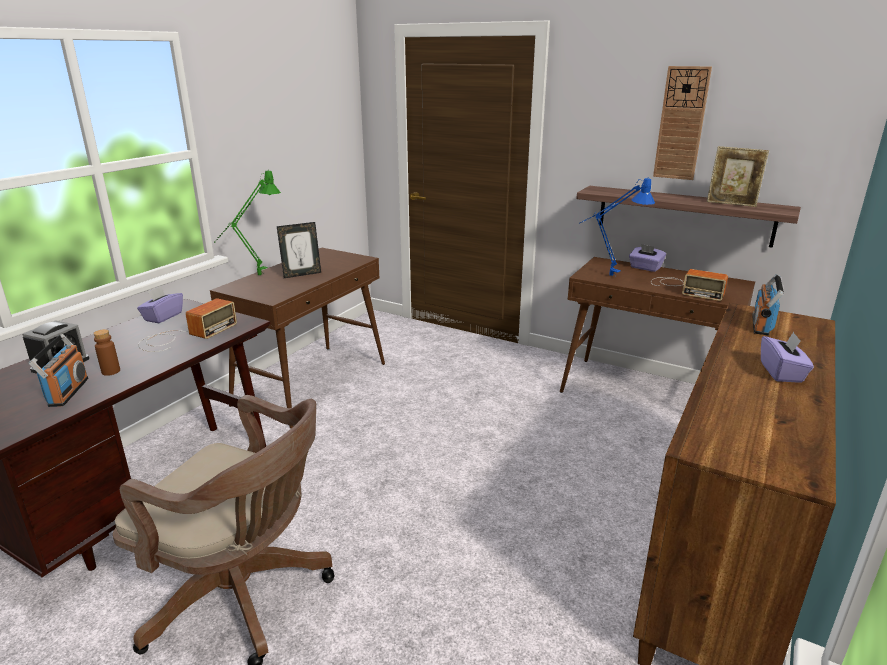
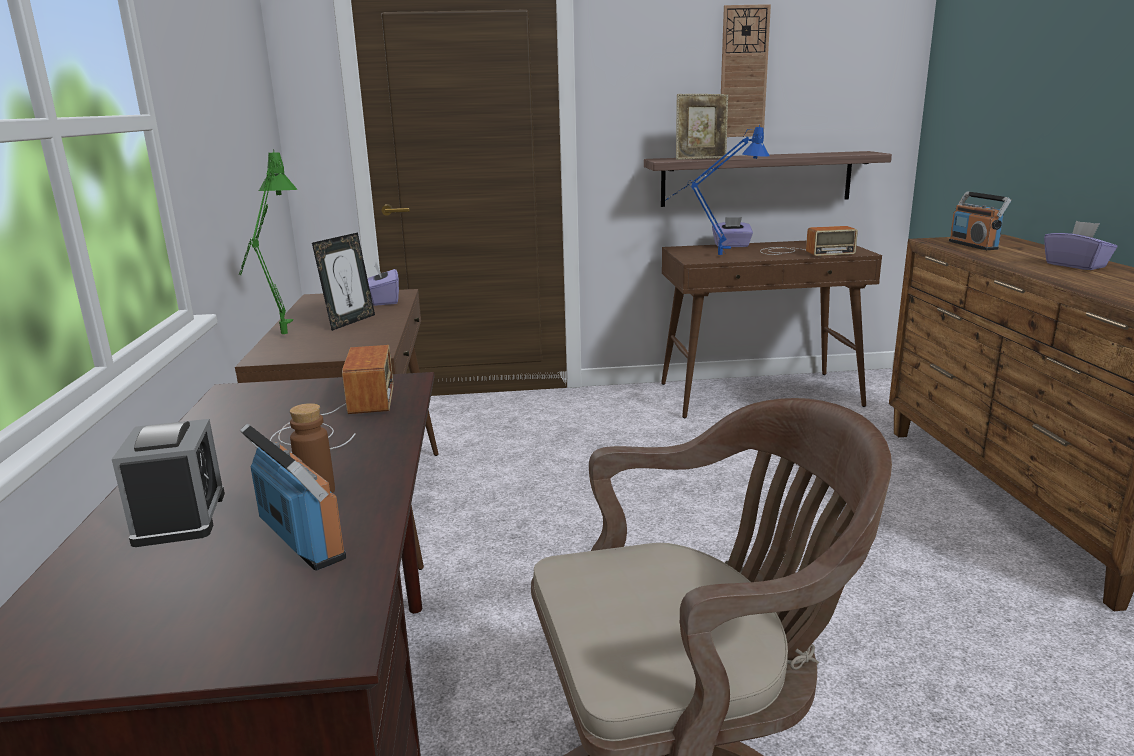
camera: 35 degrees left, 5 degrees down
(163, 317) = (232, 411): purple tissue box -> purple tissue box (384, 301)
(731, 204) = (817, 154): picture frame -> picture frame (701, 159)

